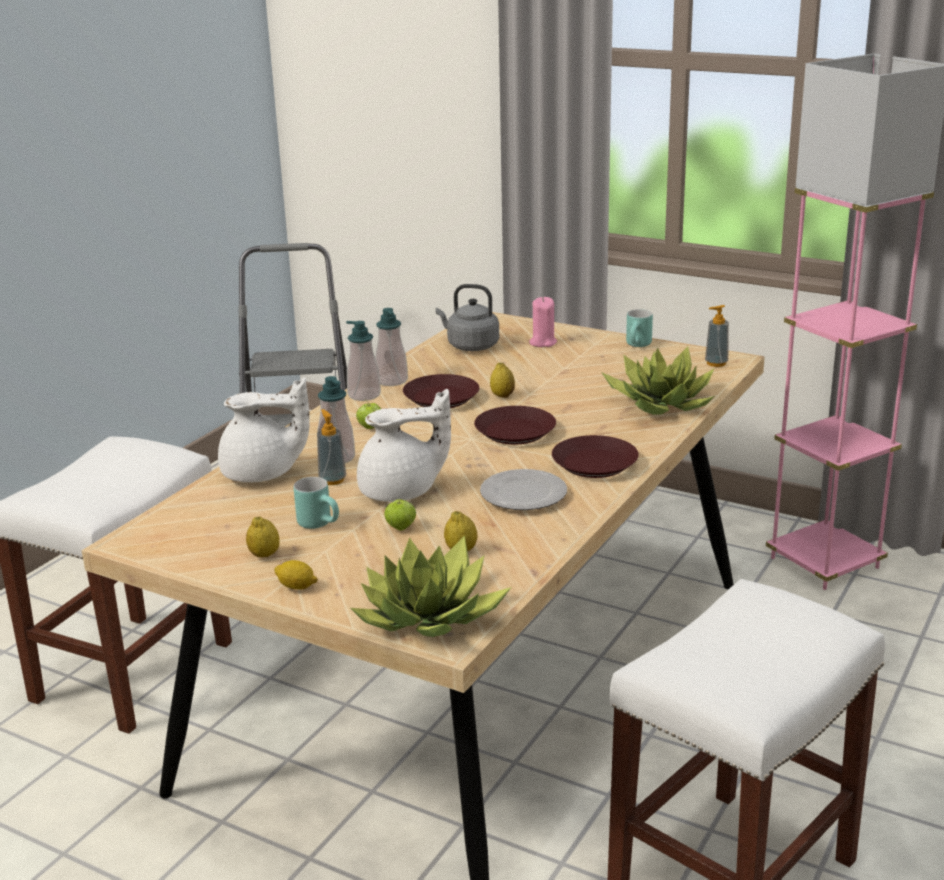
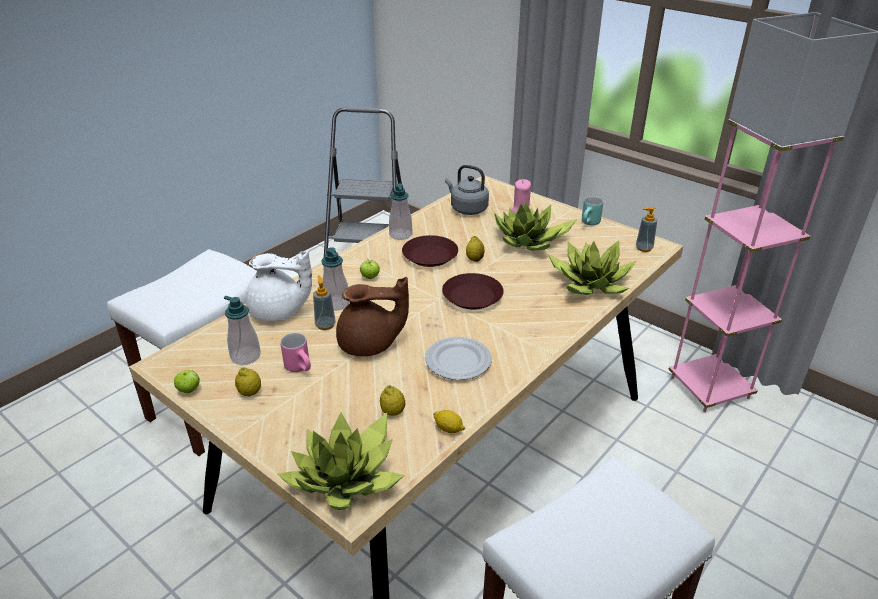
camera: 10 degrees right, 10 degrees up
(296, 586) = (260, 429): lemon -> lemon (448, 429)
(321, 524) = (301, 368): turquoise mug -> pink mug
(364, 395) = (376, 246): soap dispenser -> soap dispenser (245, 356)
(401, 492) = (370, 345): white teapot -> brown teapot
(401, 527) = (357, 381): apple -> apple (189, 390)
(567, 371) = (529, 241): none -> potted plant
(595, 464) = (522, 338): brown plate -> none

